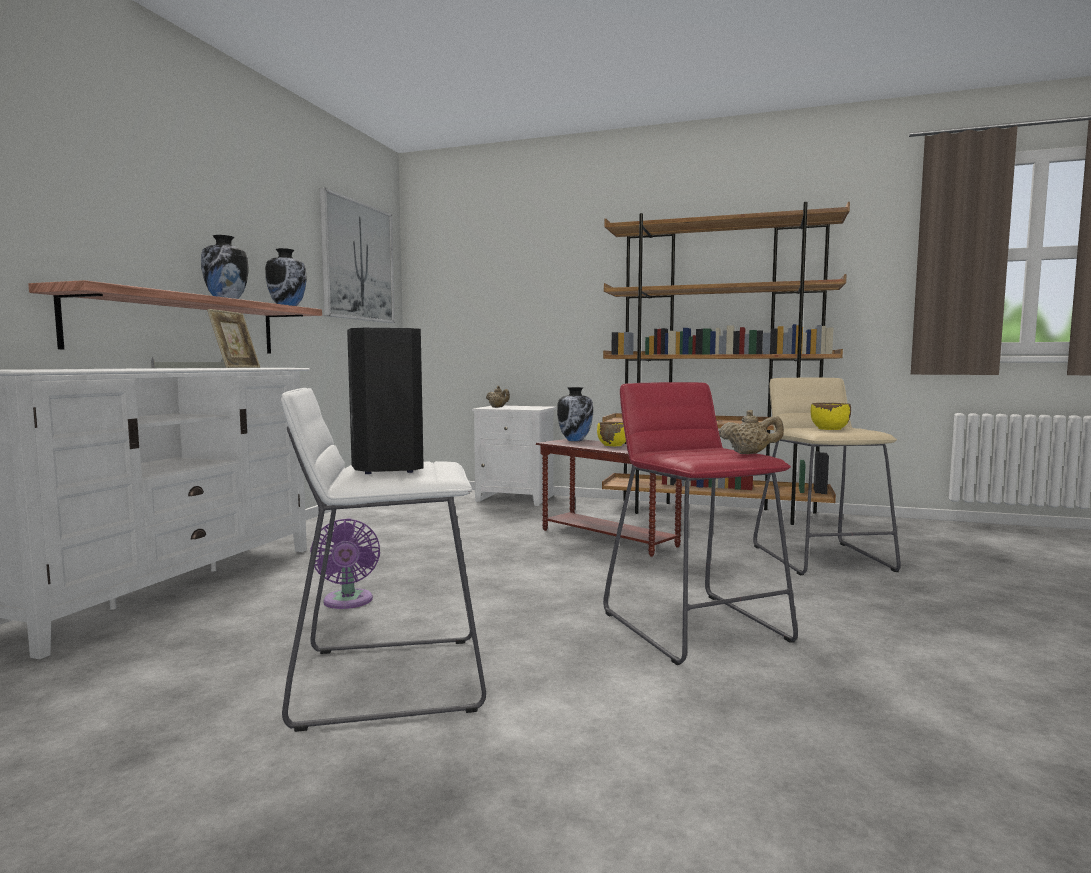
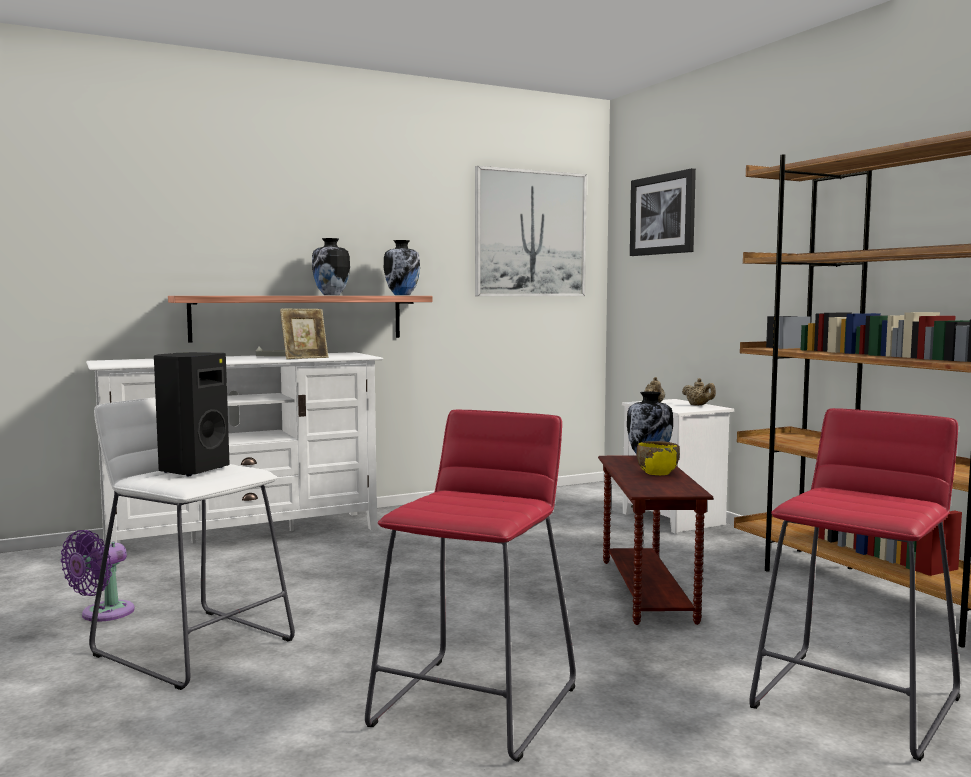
camera: 45 degrees right, 0 degrees up
(348, 602) = (302, 581): purple fan -> purple fan (102, 614)
(471, 256) = (663, 214): none -> picture
(750, 453) = (499, 513): beige teapot -> beige teapot (698, 405)
(822, 558) = (855, 701): beige stool -> red stool
(829, 429) = (856, 500): yellow bowl -> none

